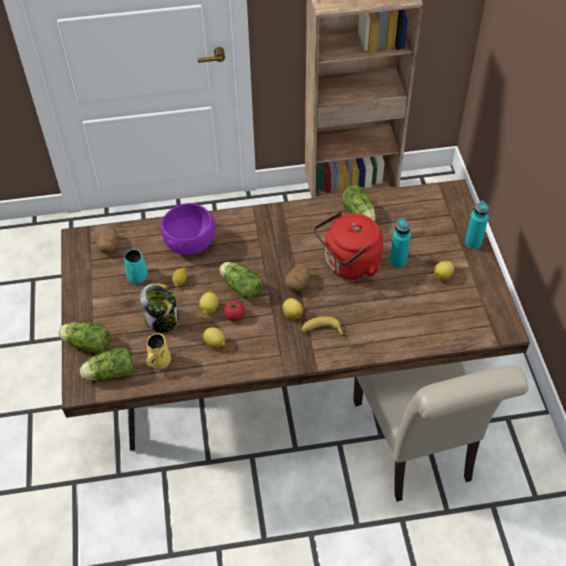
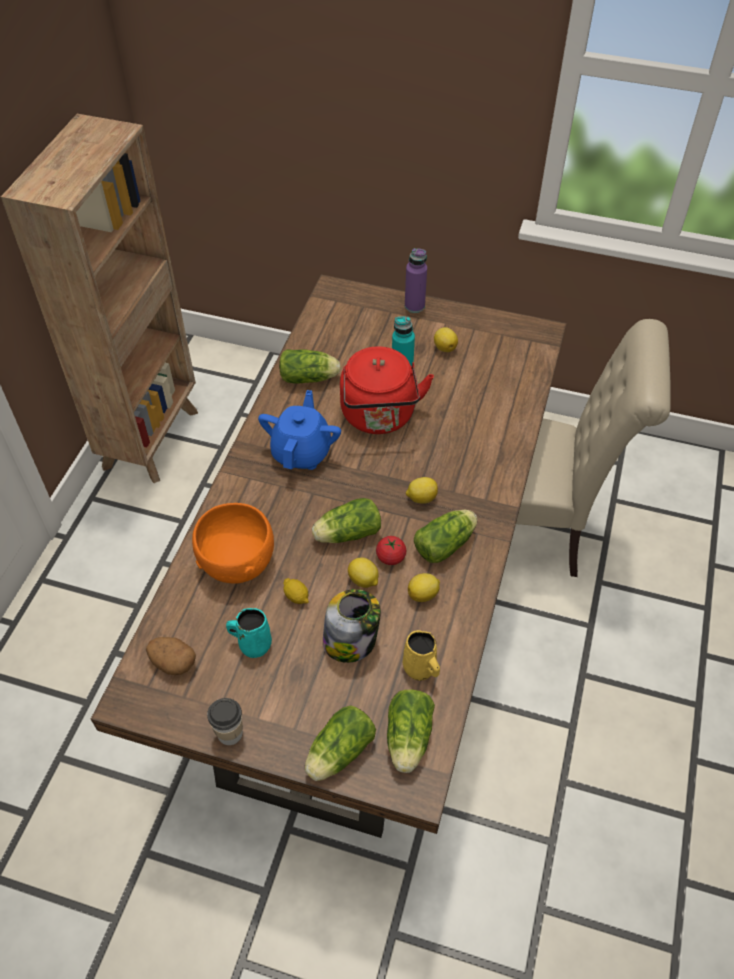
camera: 65 degrees left, 0 degrees up
(77, 290) = (230, 733): none -> cup
(190, 243) = (238, 561): purple bowl -> orange bowl
(262, 341) = (446, 543): none -> lettuce
(292, 237) = (302, 452): none -> blue teapot
(298, 284) = (378, 475): potato -> none
(321, 330) = (461, 480): banana -> none
(473, 242) = (414, 306): turquoise bottle -> purple bottle

